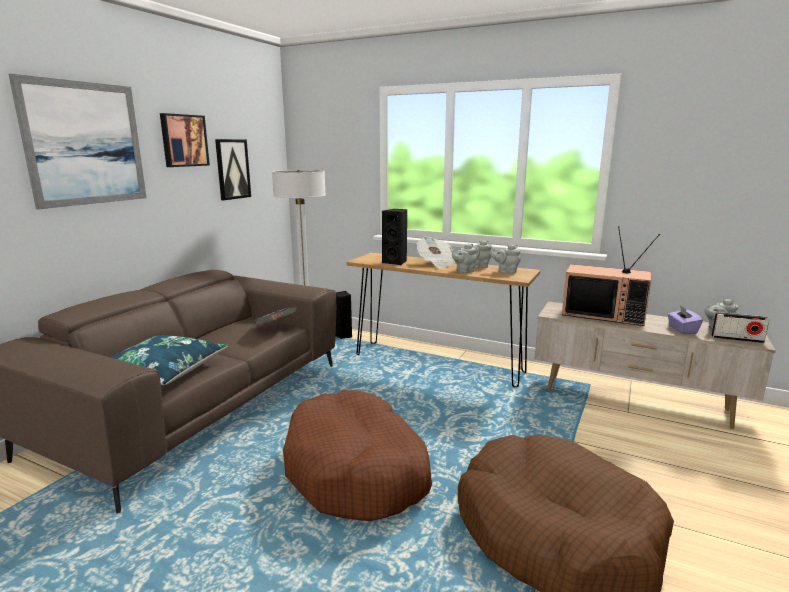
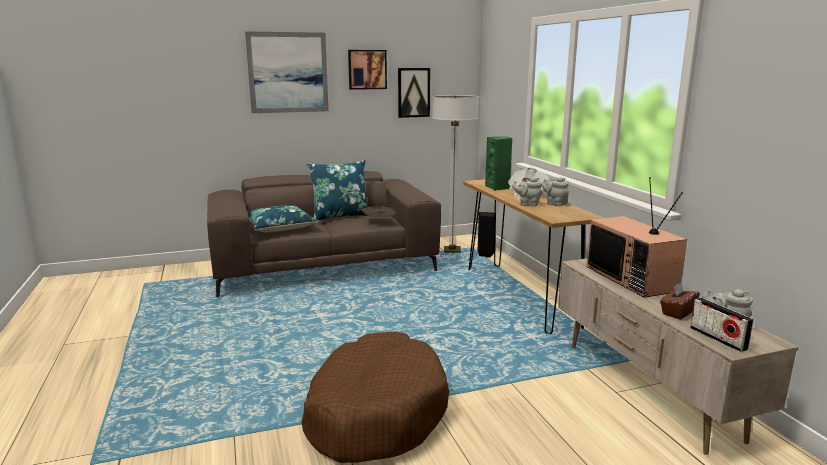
camera: 45 degrees right, 0 degrees up
(211, 334) = (340, 216): none -> blue pillow
(357, 471) = (338, 329): brown dog bed -> none
(396, 262) = (498, 188): black speaker -> green speaker
(506, 271) = (564, 212): grey teapot -> none
(682, 330) = (677, 312): purple tissue box -> brown tissue box

